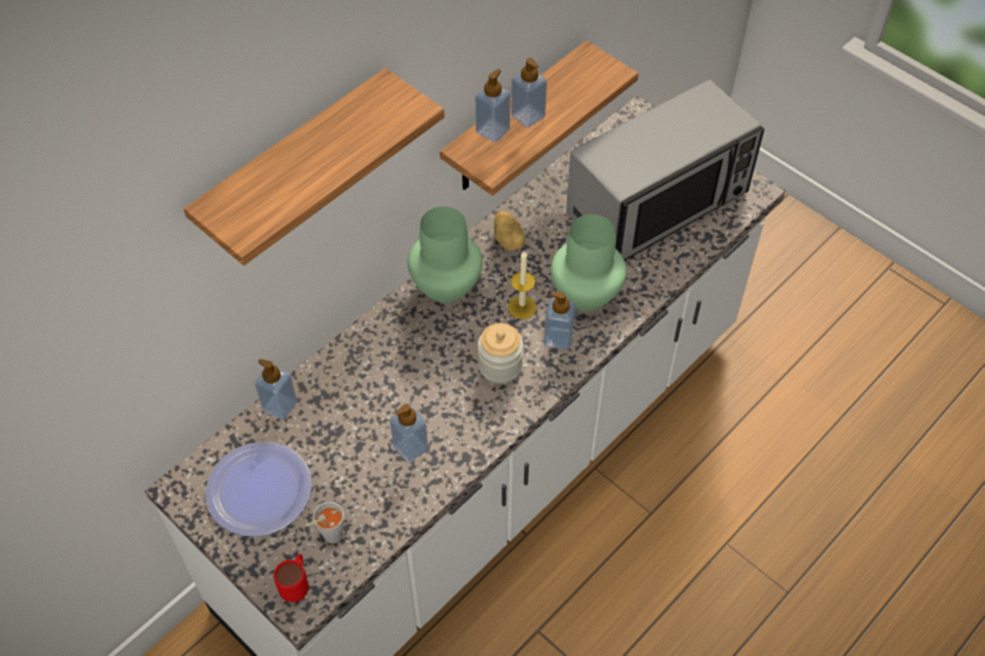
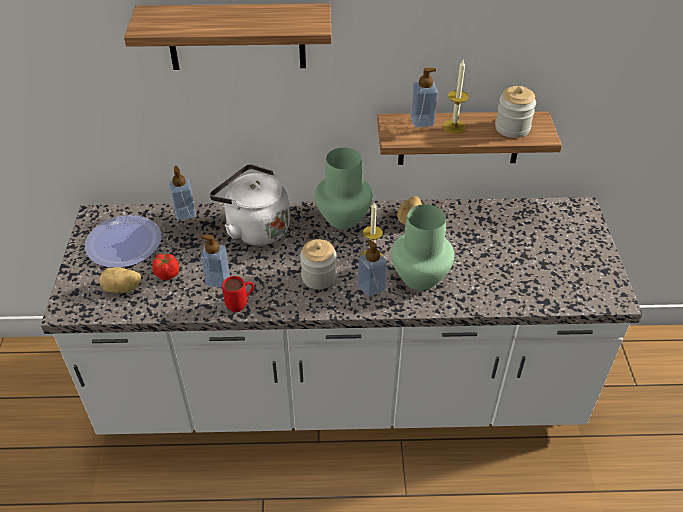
camera: 45 degrees right, 10 degrees down
(297, 586) = (78, 299): red mug -> red mug (241, 304)
(328, 536) = (122, 289): grey cup -> potato
(351, 483) = (167, 273): none -> tomato
(374, 365) = (254, 228): none -> white kettle
(528, 116) = (454, 126): soap dispenser -> candle
(578, 82) = (512, 128): none -> jar
(659, 203) = (534, 262): microwave -> none

